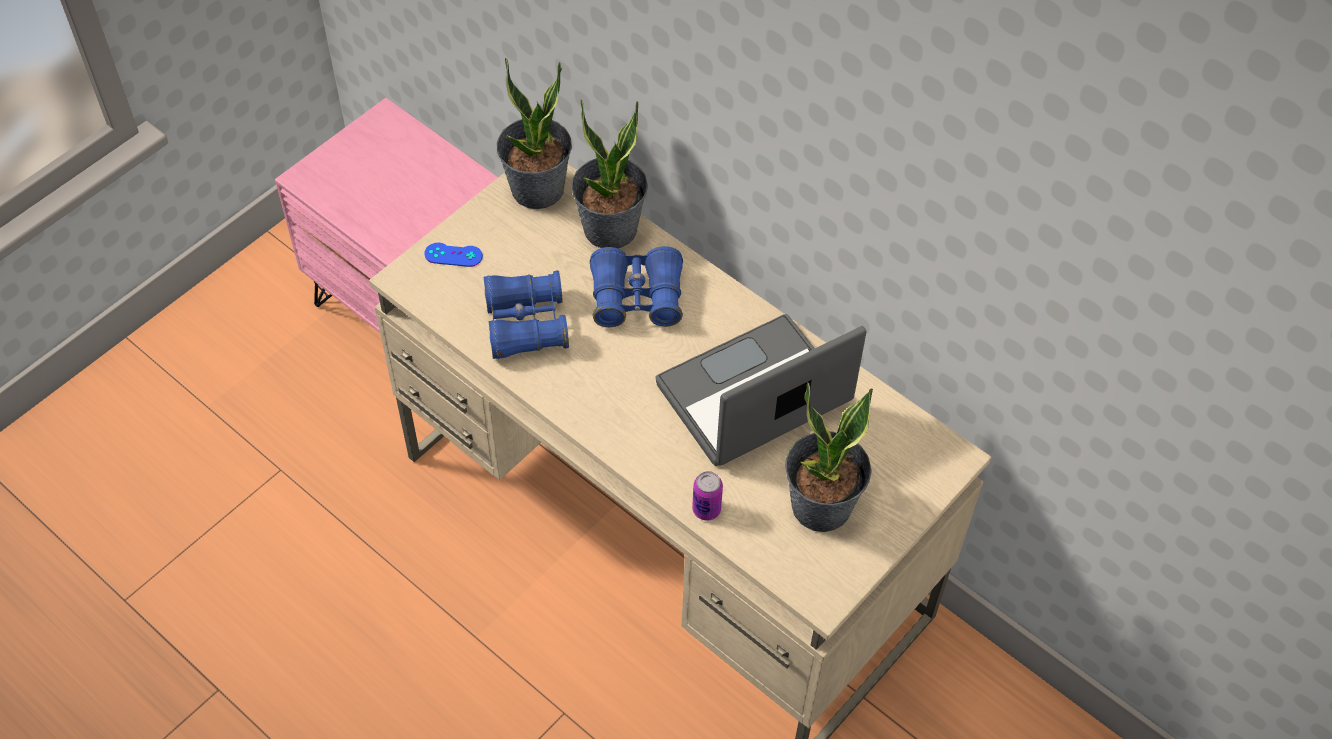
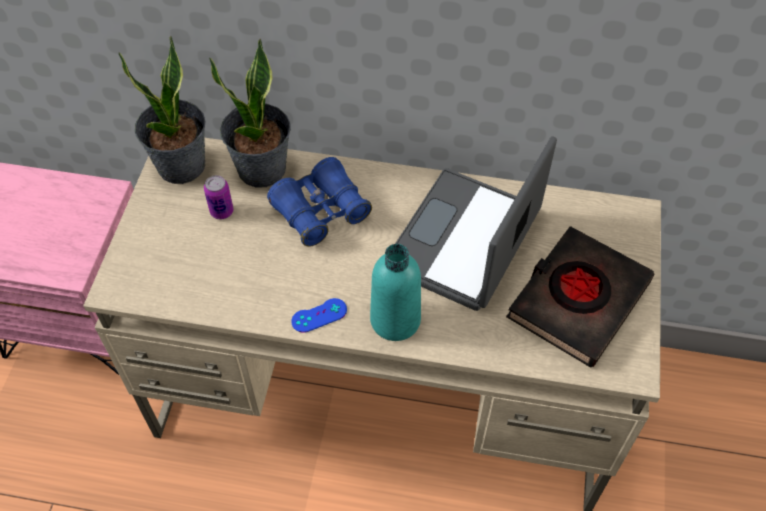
camera: 30 degrees left, 0 degrees up
(453, 255) = (145, 249): blue game controller -> blue game controller (319, 315)
(526, 324) = (246, 276): blue binoculars -> none
(632, 434) = (395, 320): none -> turquoise bottle
(706, 509) = (496, 349): can -> can (222, 211)
(821, 507) = (577, 300): potted plant -> black book

